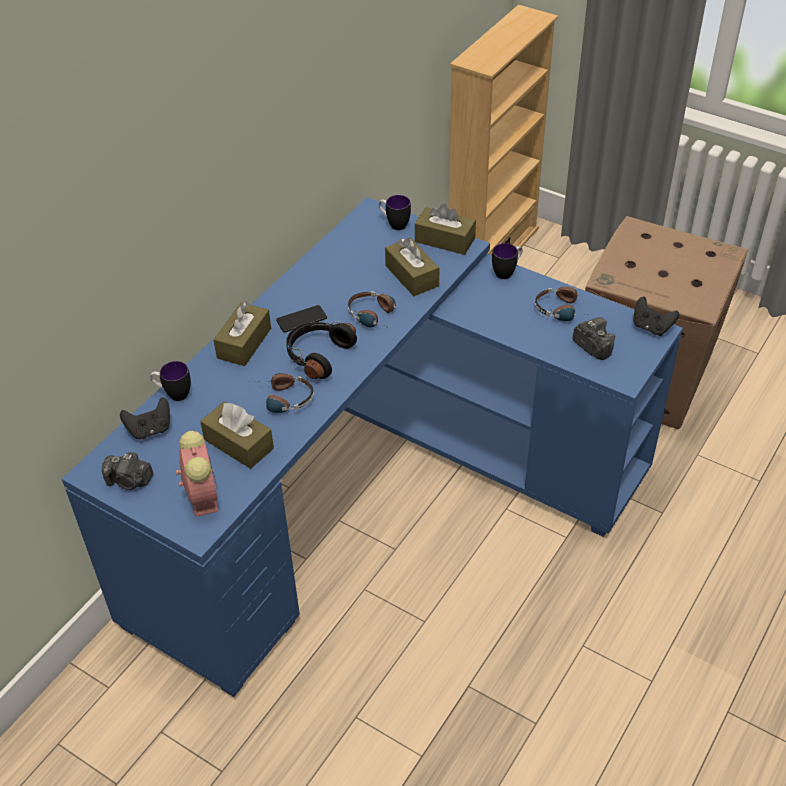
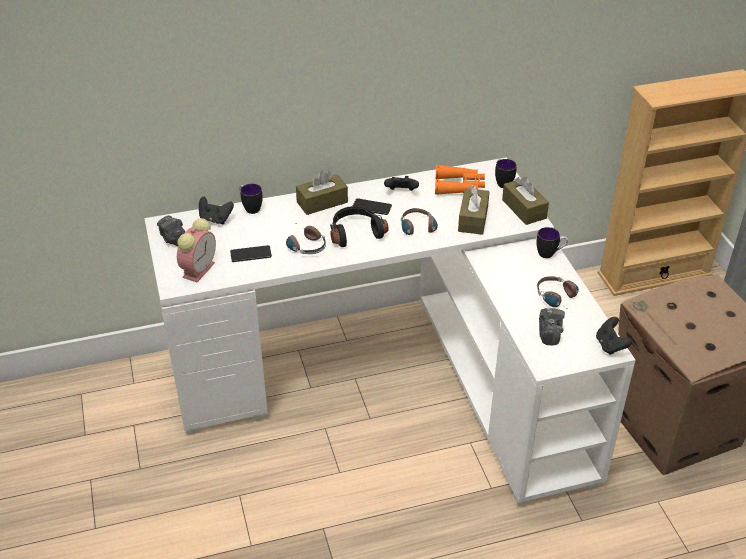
camera: 40 degrees right, 5 degrees down
(238, 444) = (251, 254): brown tissue box -> phone
(312, 287) = (401, 192): none -> black game controller
(360, 250) = (459, 186): none -> orange binoculars
(376, 492) = (395, 377): blue desk -> white desk

